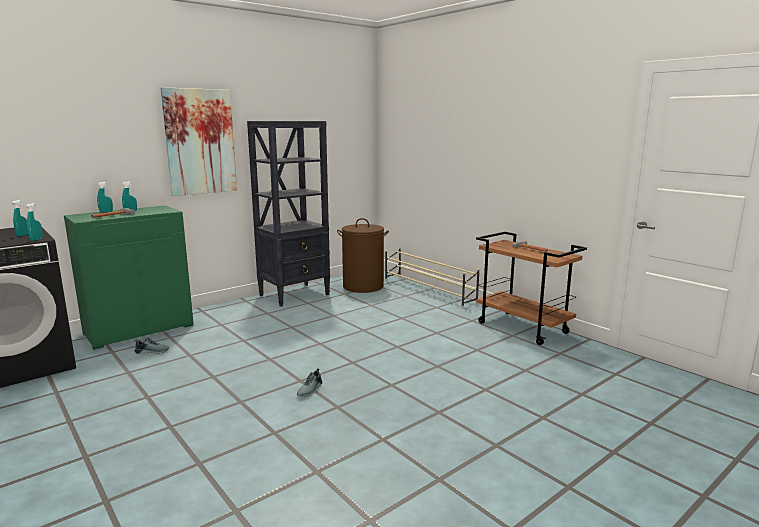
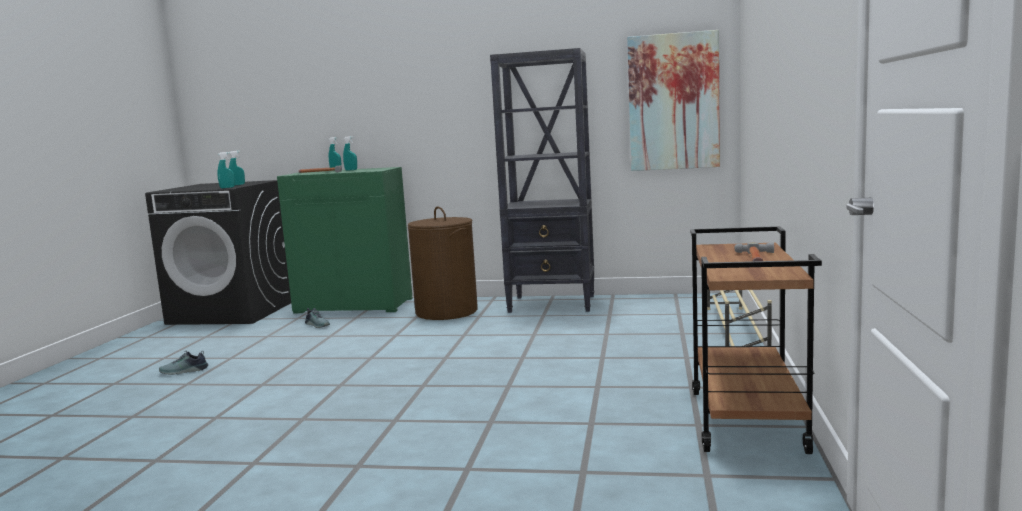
camera: 50 degrees right, 5 degrees down
(200, 142) = (444, 90): picture -> picture (673, 102)
(311, 390) = (325, 396): shoe -> shoe (184, 371)
(363, 286) = (656, 311): brown laundry basket -> brown laundry basket (447, 312)

